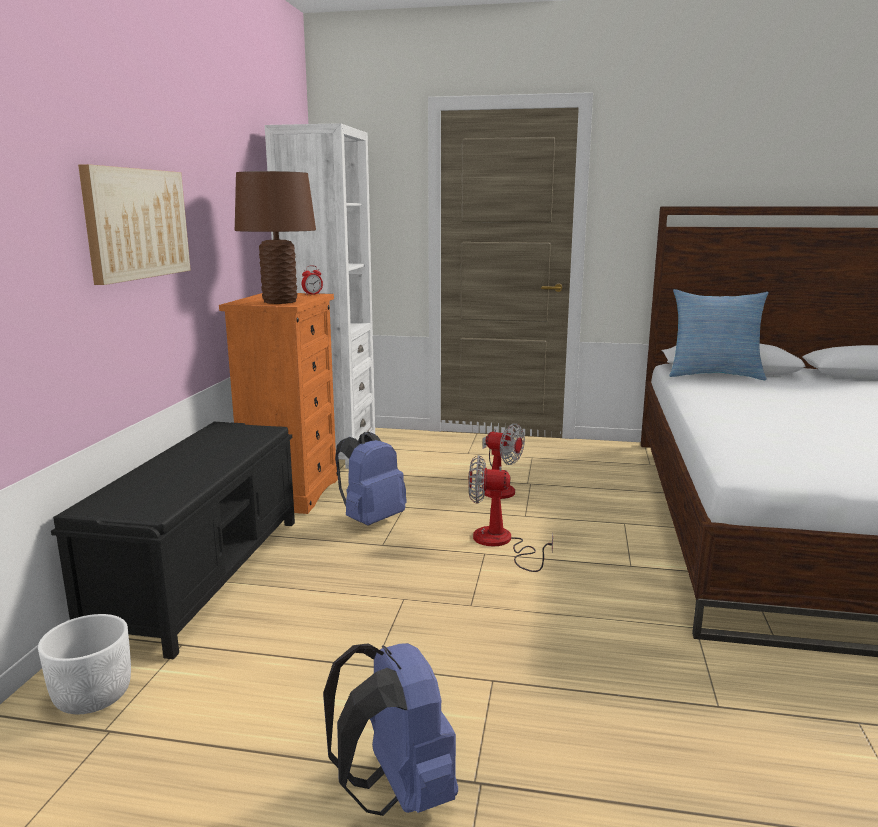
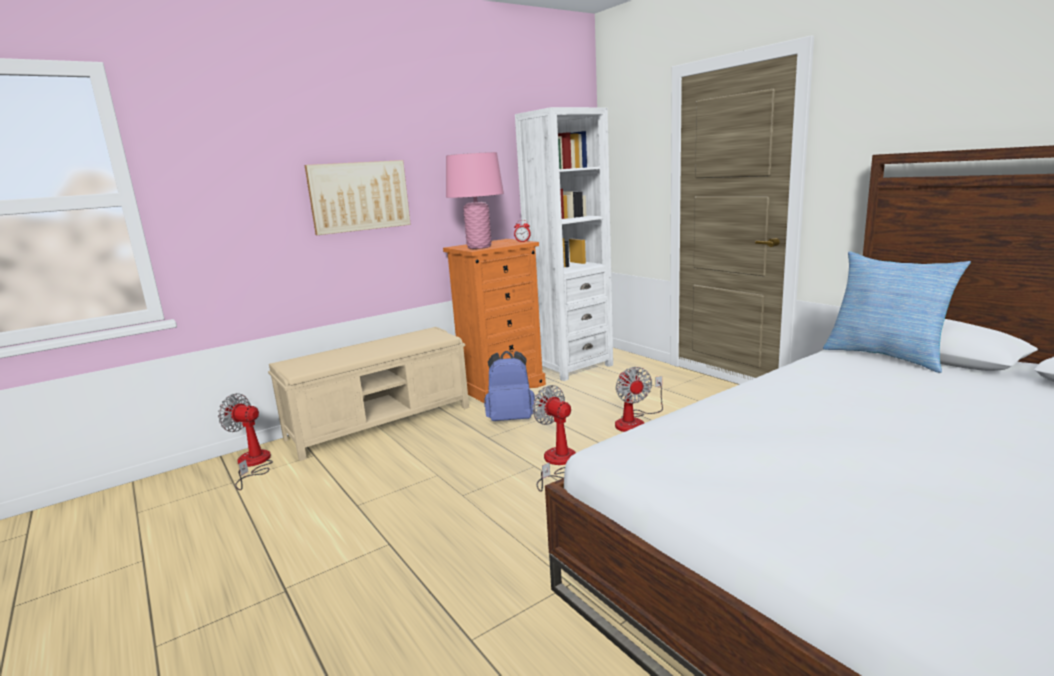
camera: 45 degrees right, 0 degrees up
(93, 696) = (253, 464): white planter -> fan
(203, 574) = (381, 422): black bench -> beige bench
(279, 302) = (479, 247): brown table lamp -> pink table lamp
(397, 792) = (254, 570): blue backpack -> none

